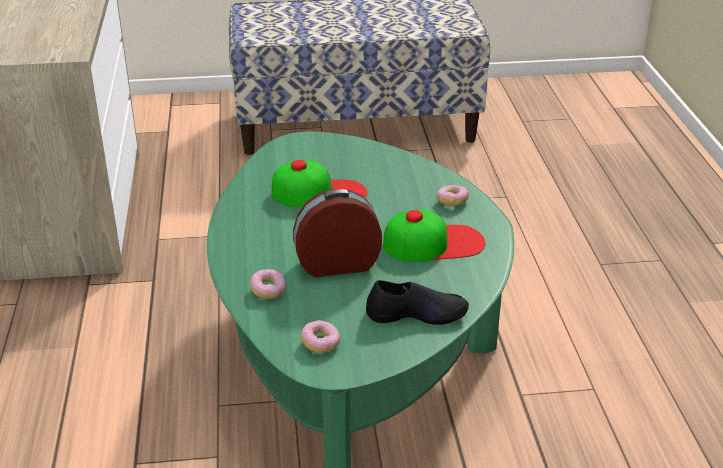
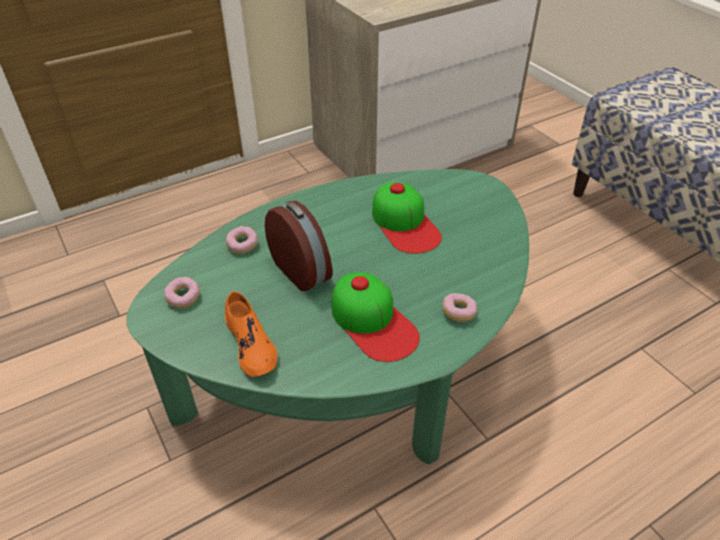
camera: 65 degrees right, 10 degrees up
(416, 313) = (251, 344): black shoe -> orange shoe

